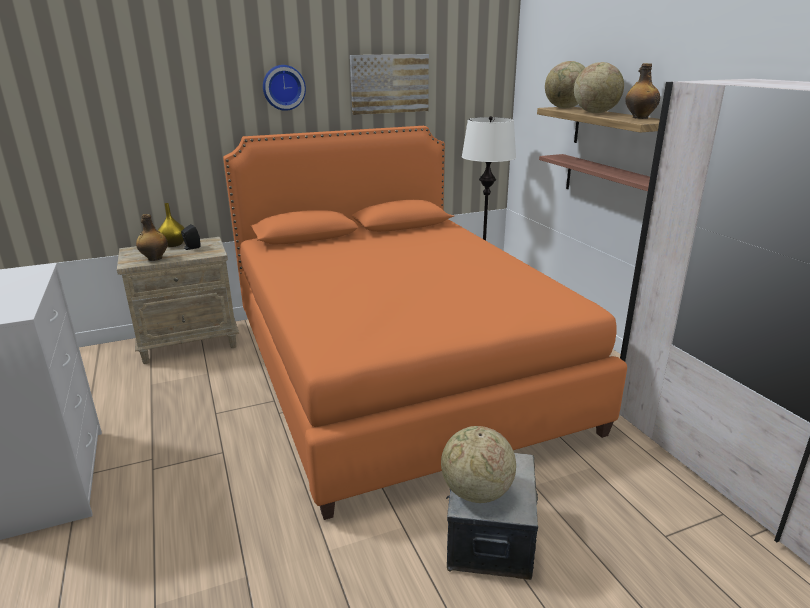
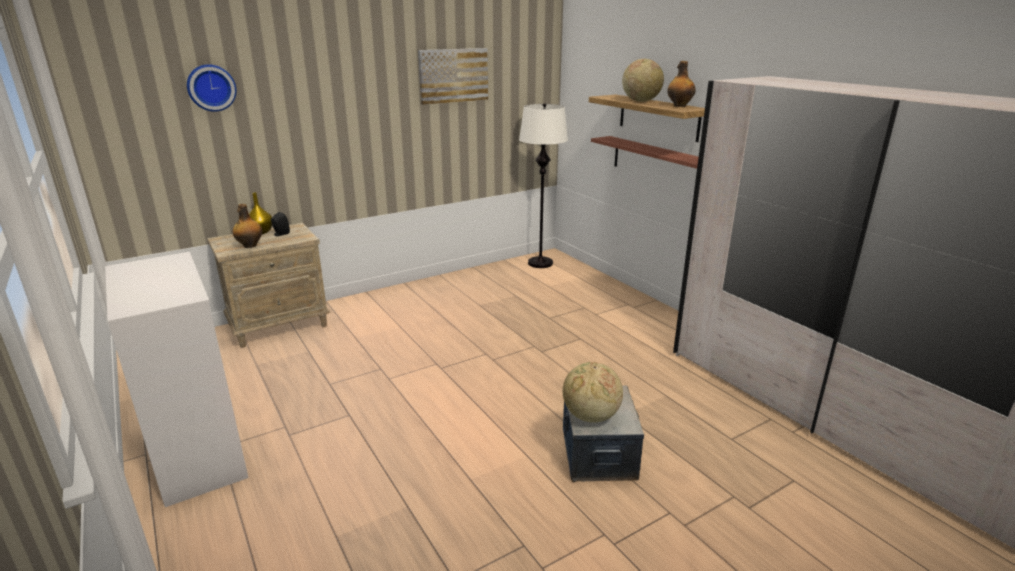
camera: 10 degrees left, 0 degrees up
(283, 87) = (359, 81): wall clock -> wall clock (211, 87)
(396, 368) = (483, 333): orange bed -> none
(565, 108) = (613, 96): globe -> none

